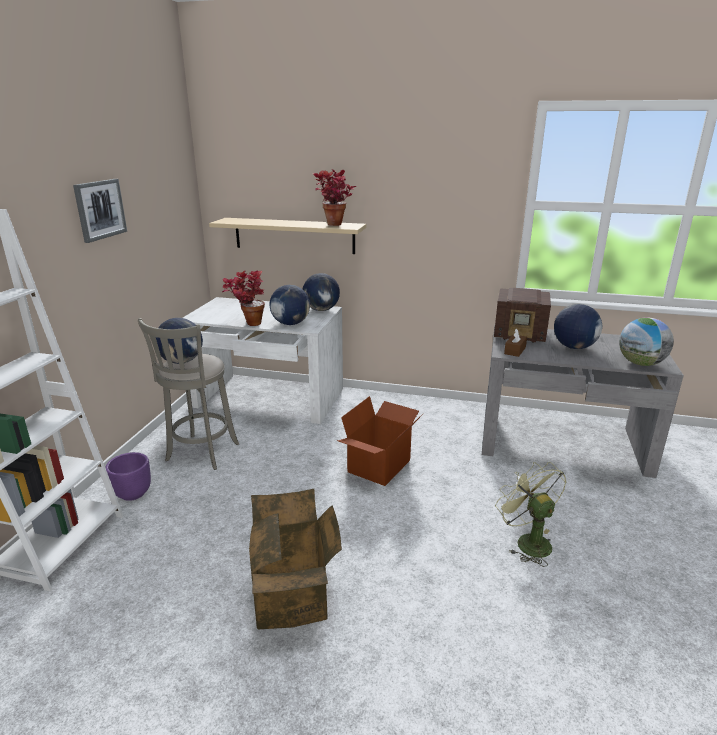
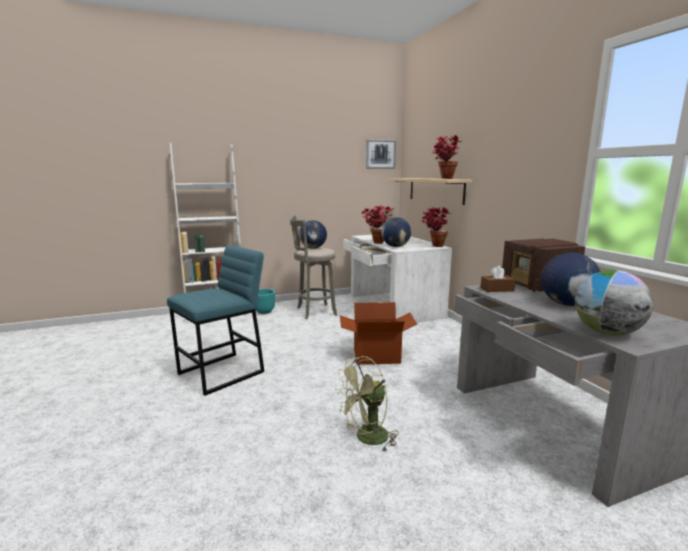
camera: 55 degrees right, 10 degrees down
(100, 209) = (304, 157): picture -> picture (380, 154)
(133, 493) = (264, 311): purple planter -> turquoise planter
(295, 598) = (223, 372): cardboard box -> blue stool
(321, 310) = (433, 246): globe -> potted plant
(527, 541) = (366, 439): green fan -> green fan turned 150 degrees counterclockwise

